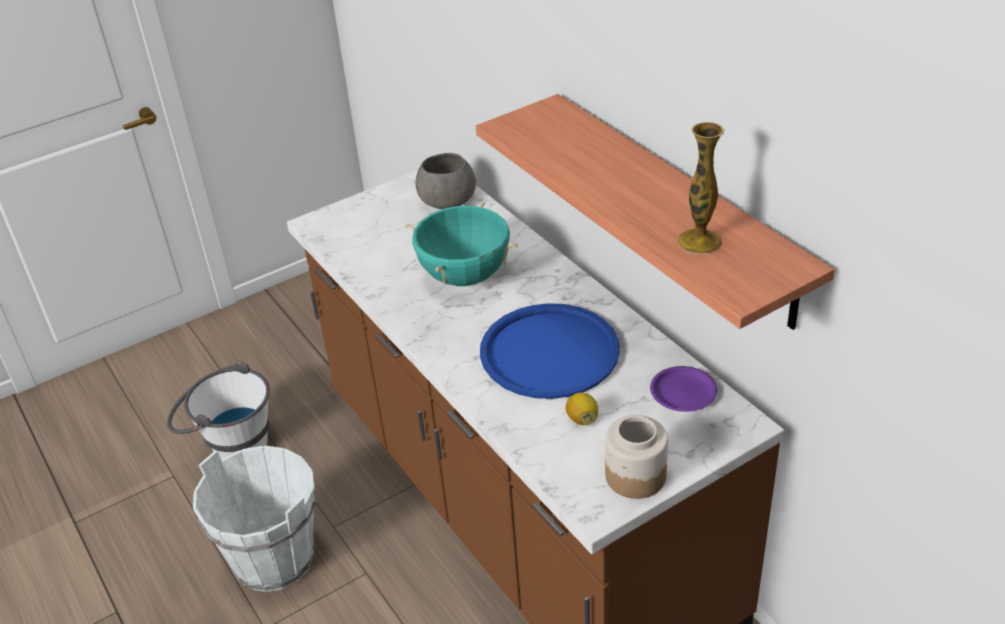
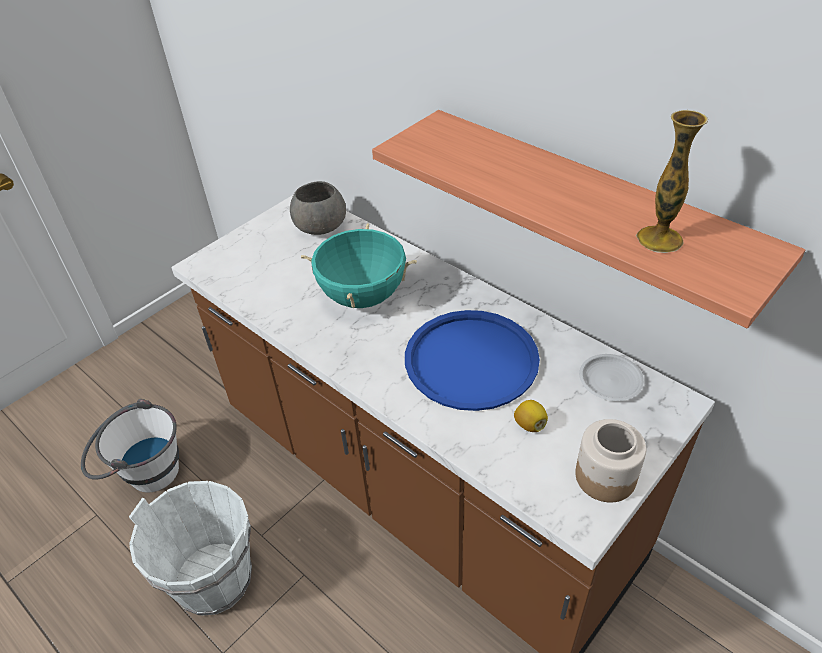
camera: 15 degrees left, 5 degrees up
(683, 392) = (609, 380): purple plate -> white plate

